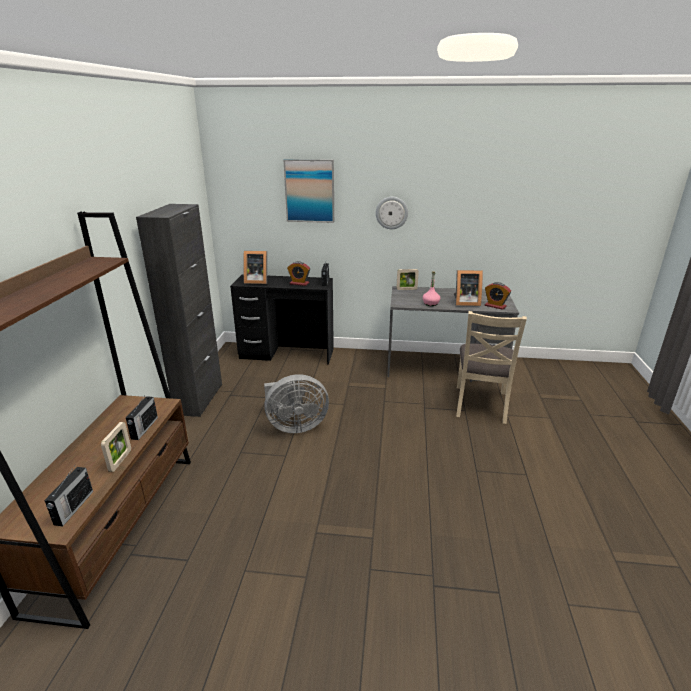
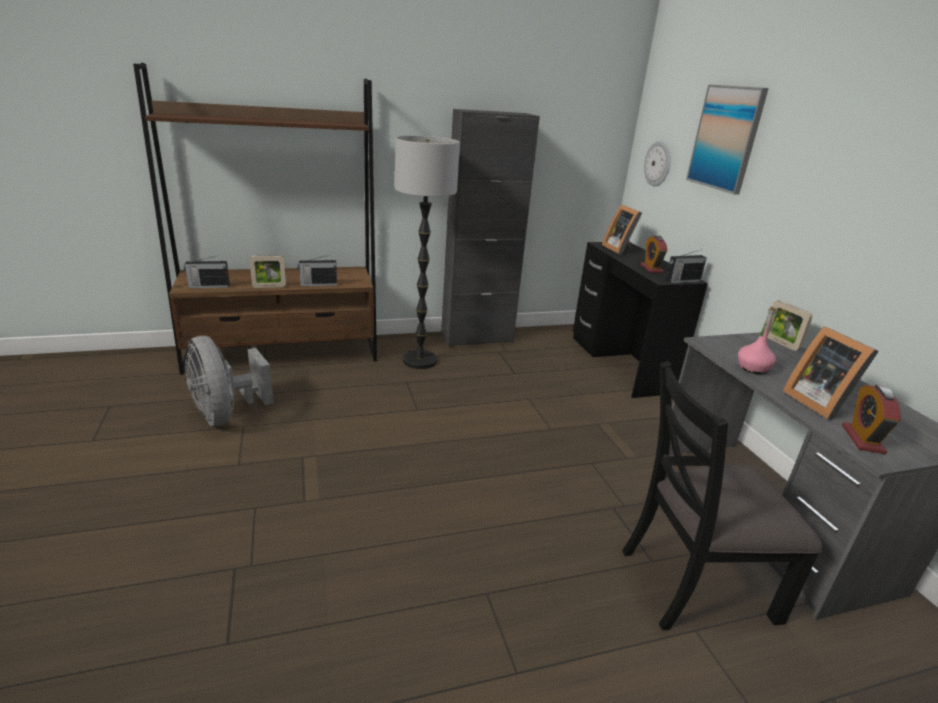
camera: 65 degrees right, 0 degrees up
(211, 437) = (420, 361): none -> floor lamp
(294, 426) = (474, 403): grey fan -> grey fan (226, 414)
(391, 213) = (821, 197): wall clock -> wall clock (658, 164)
(481, 404) = (695, 583): beige chair -> black chair

